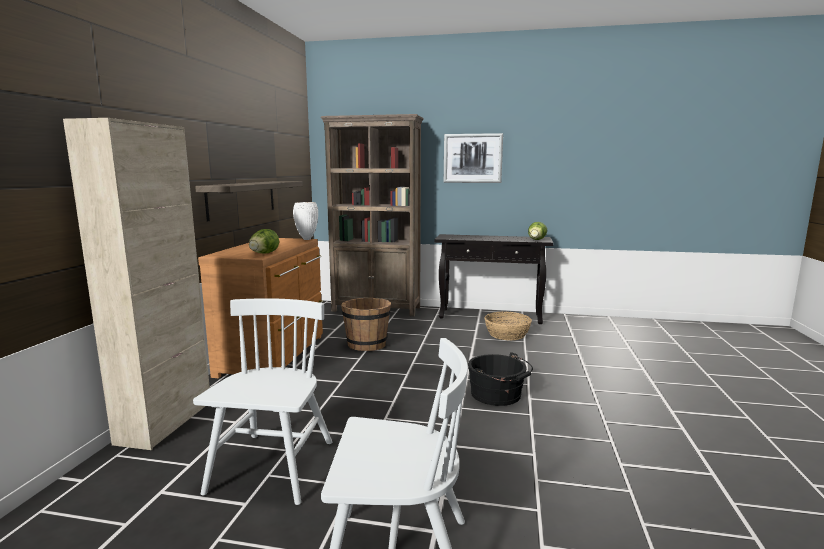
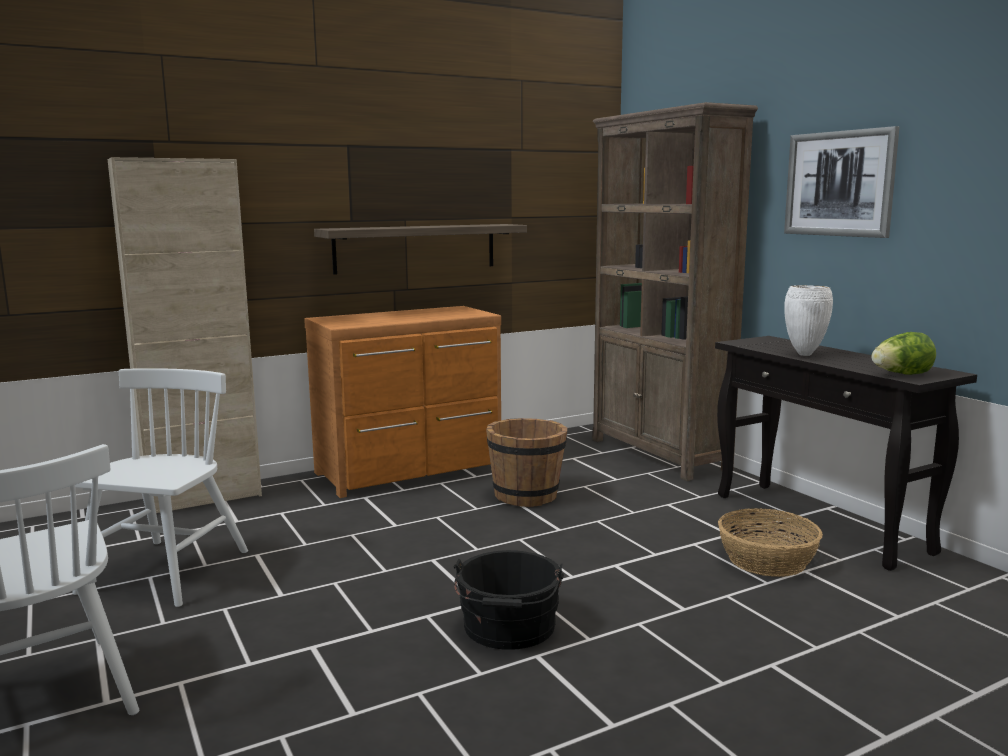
camera: 50 degrees right, 0 degrees up
(263, 254) = (360, 324): lettuce -> none
(272, 467) = (165, 572): white chair -> white chair turned 45 degrees counterclockwise
(306, 239) = (484, 314): white vase -> white vase (804, 354)

